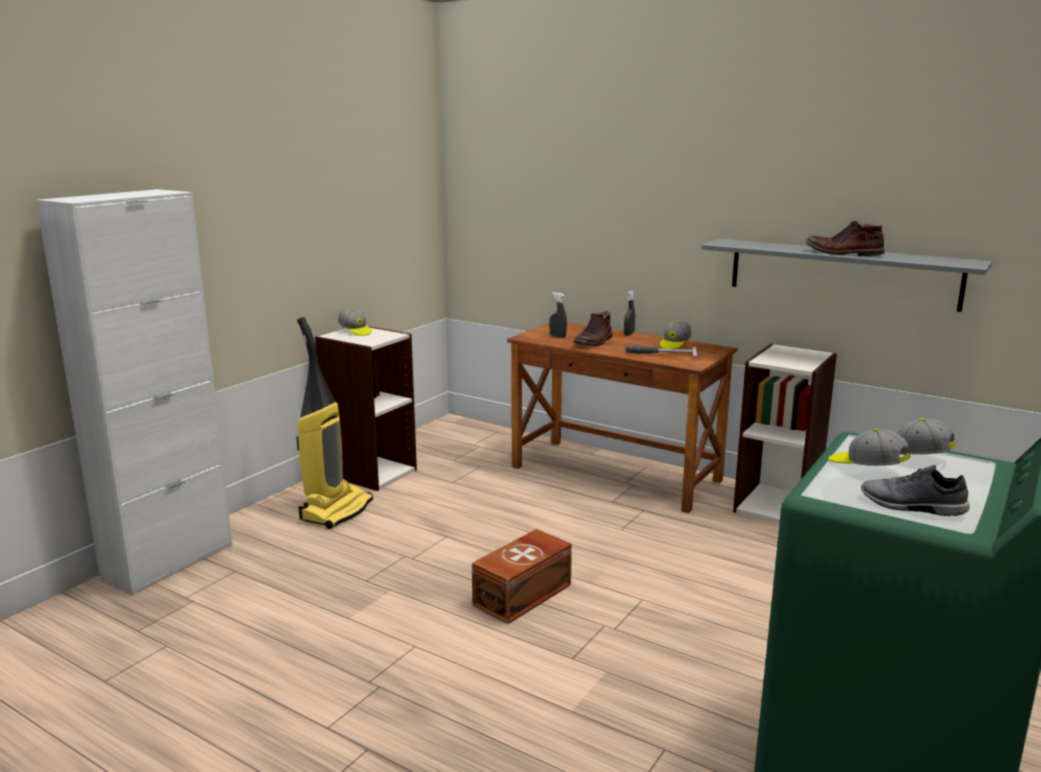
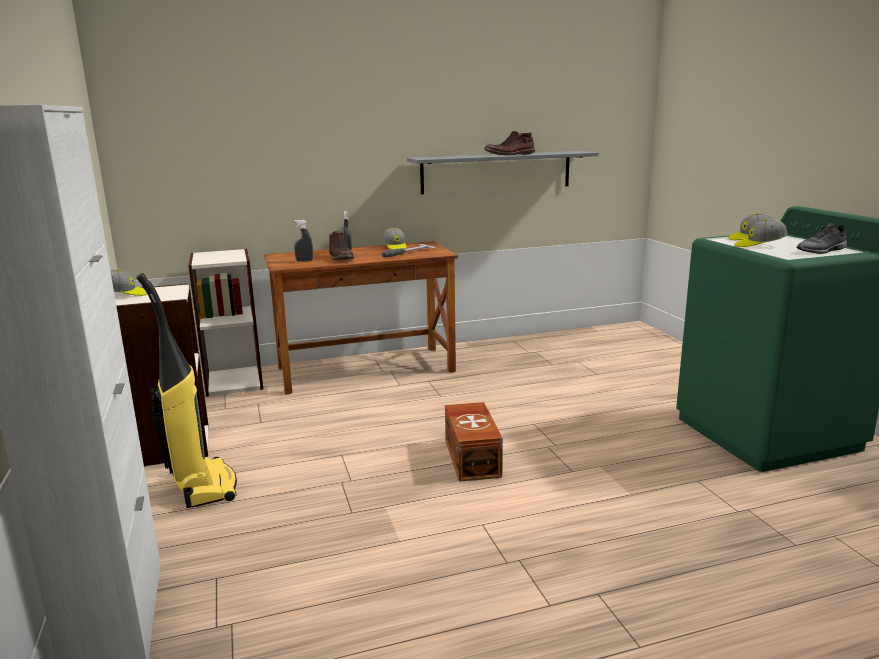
camera: 50 degrees left, 0 degrees up
(777, 505) = (487, 349): bookcase -> bookcase (234, 381)

